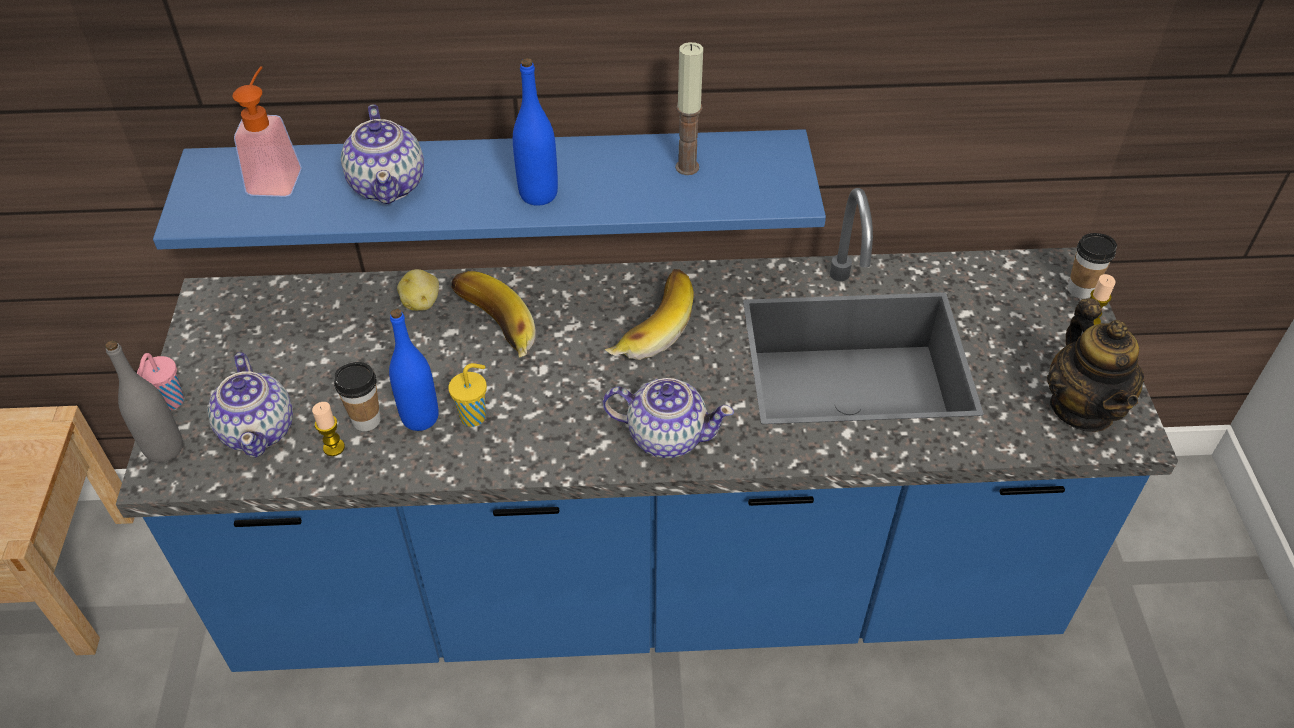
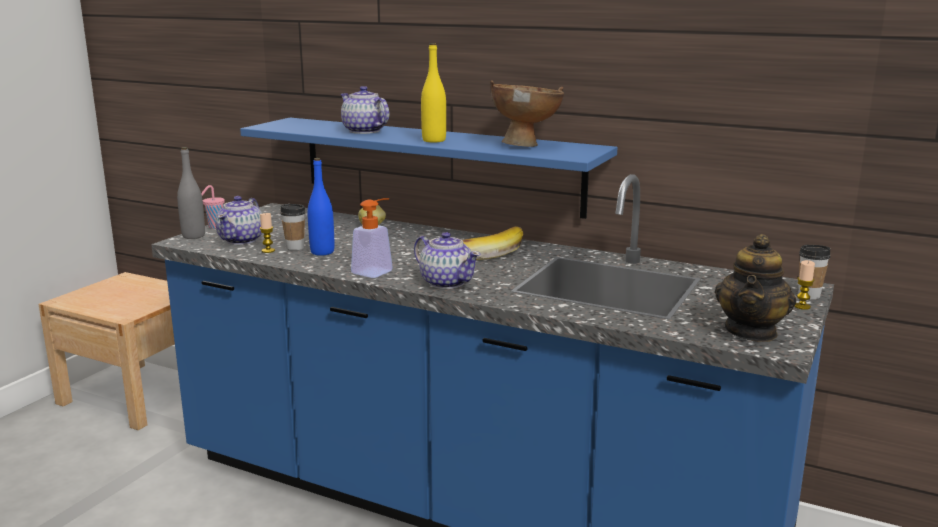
camera: 30 degrees right, 30 degrees down
(277, 176) = (318, 124): soap dispenser -> soap dispenser (376, 270)
(388, 184) = (364, 131): teapot -> teapot turned 120 degrees clockwise
(474, 416) = (350, 257): yellow cup -> none
(491, 329) = (397, 238): banana -> none
(538, 194) = (434, 140): blue bottle -> yellow bottle
(687, 167) = (527, 145): candle -> brown bowl

